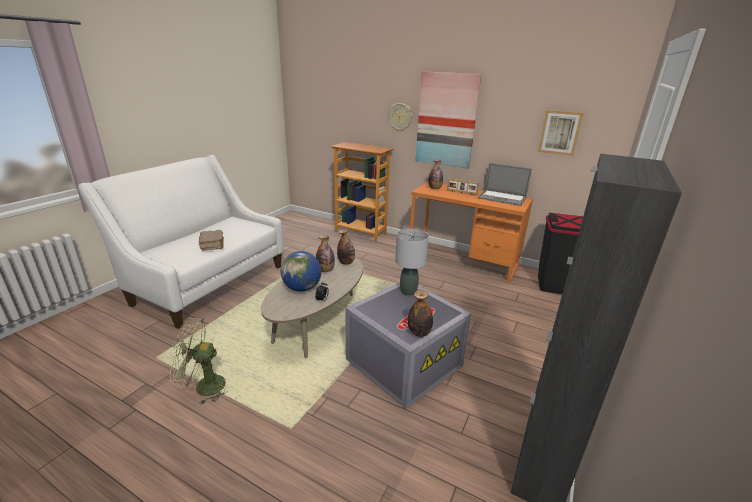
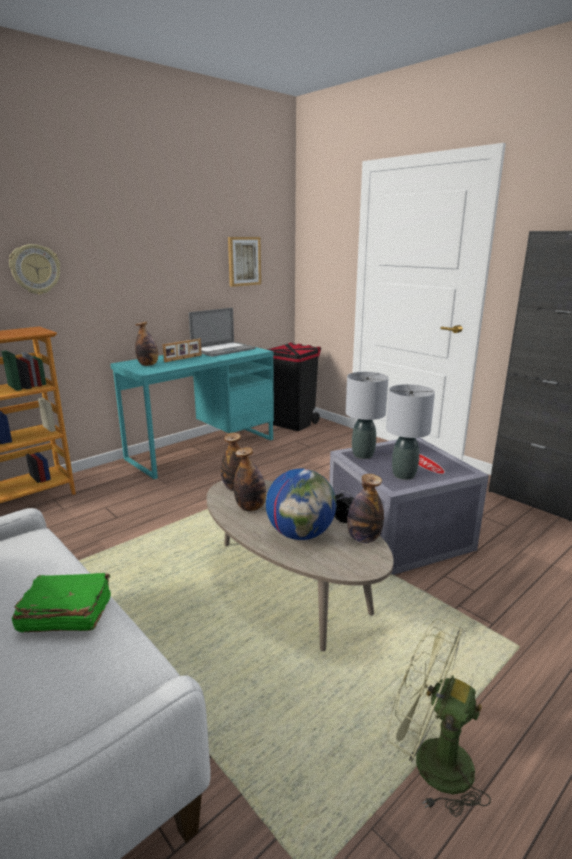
camera: 70 degrees left, 5 degrees down
(203, 387) = (429, 762): green fan -> green fan turned 105 degrees clockwise
(212, 245) = (65, 615): brown book -> green book
(383, 310) = (403, 475): none -> grey table lamp
(419, 333) = (453, 464): bottle -> bottle (363, 538)
(446, 120) = (116, 264): picture -> none
(462, 260) = (202, 449): orange desk -> turquoise desk

